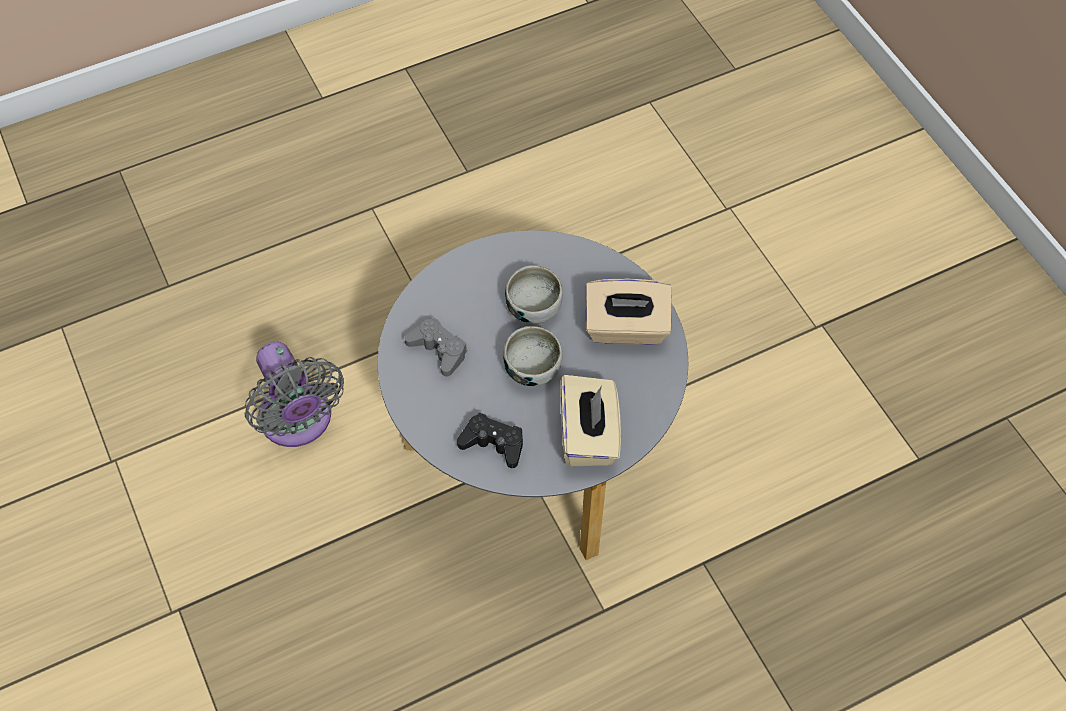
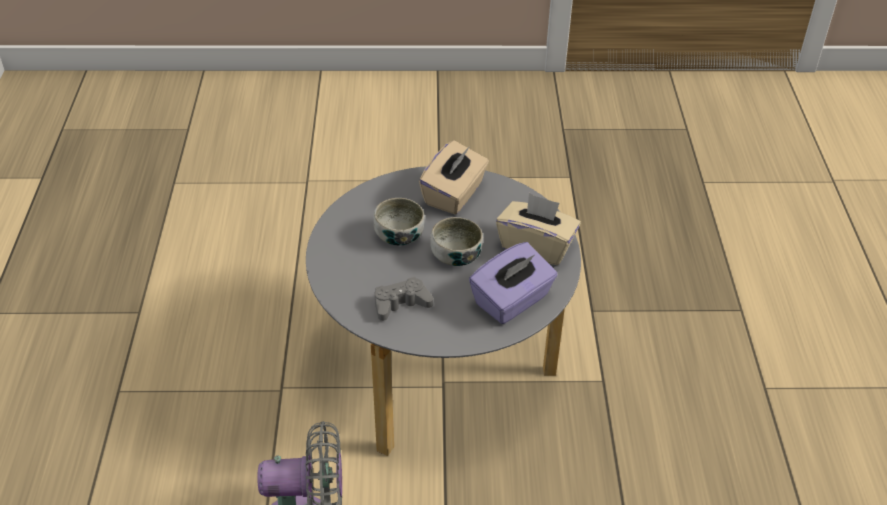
camera: 65 degrees left, 15 degrees down
(493, 443) = (512, 301): black game controller -> purple tissue box

